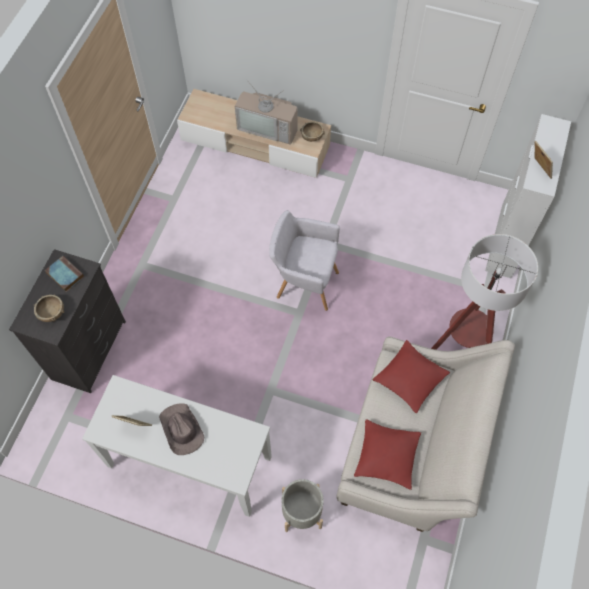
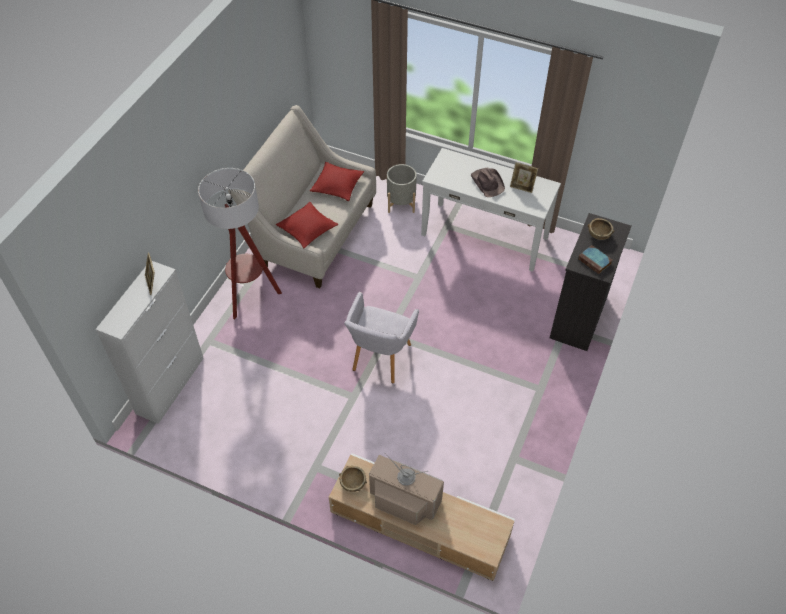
camera: 175 degrees left, 10 degrees down
(304, 283) = (380, 359): grey armchair -> grey armchair turned 90 degrees clockwise

